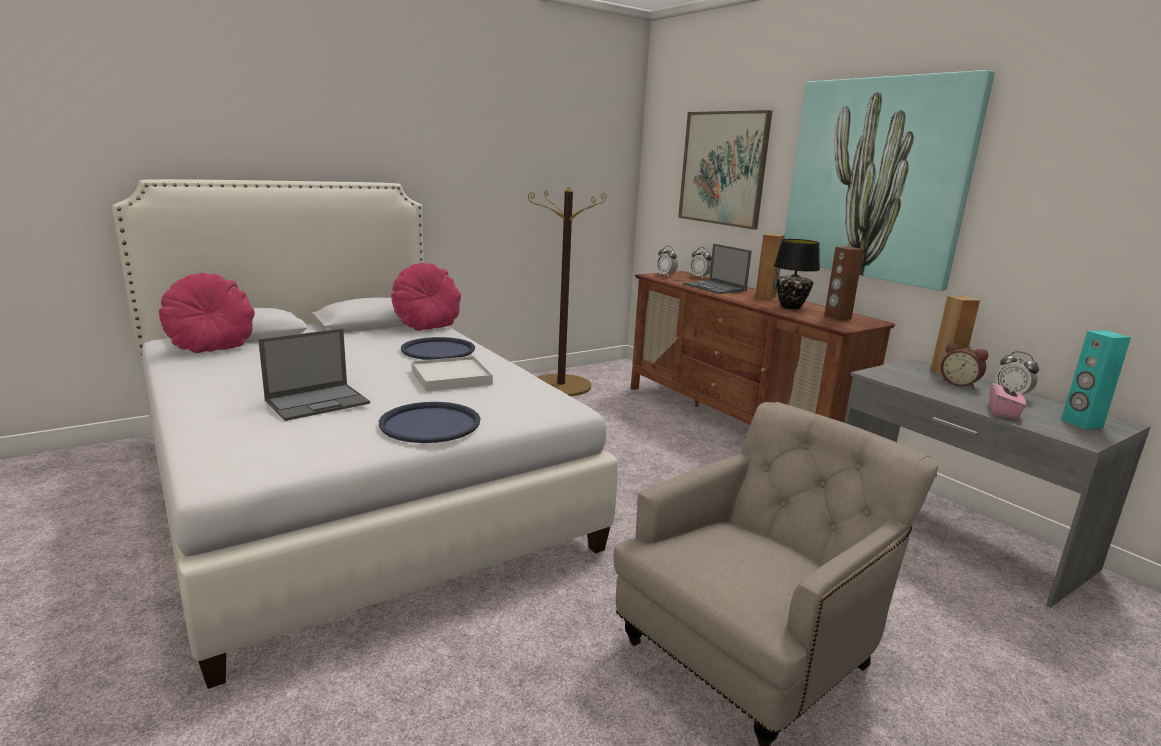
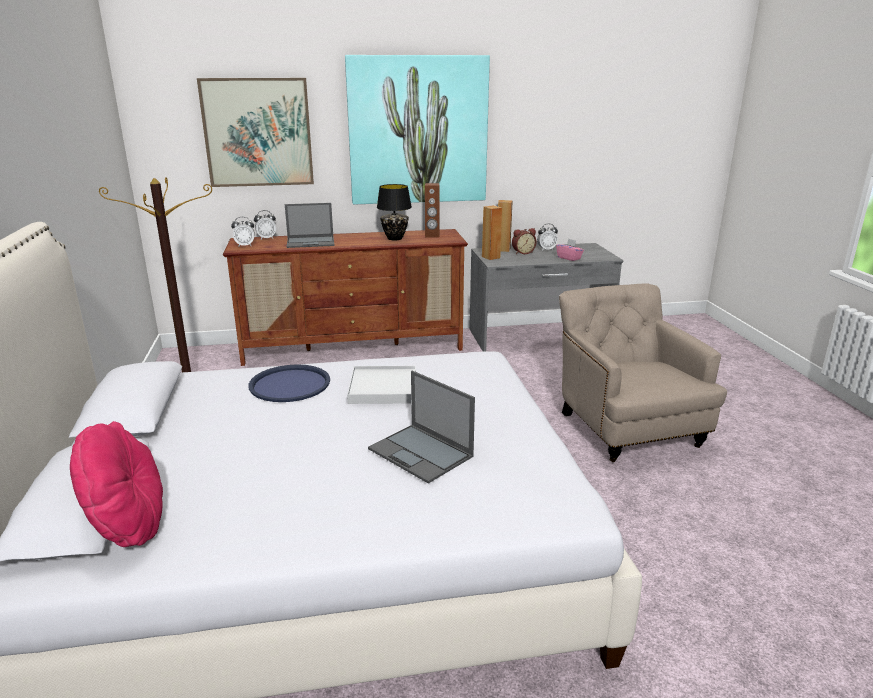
camera: 65 degrees left, 5 degrees up
(318, 402) = (421, 453): laptop -> laptop turned 150 degrees clockwise
(427, 327) = (194, 381): pink pillow -> none
(430, 424) = (497, 409): blue tray -> none
(766, 297) = (358, 237): brown speaker -> brown speaker (491, 257)
(1081, 423) = (588, 251): turquoise speaker -> none

